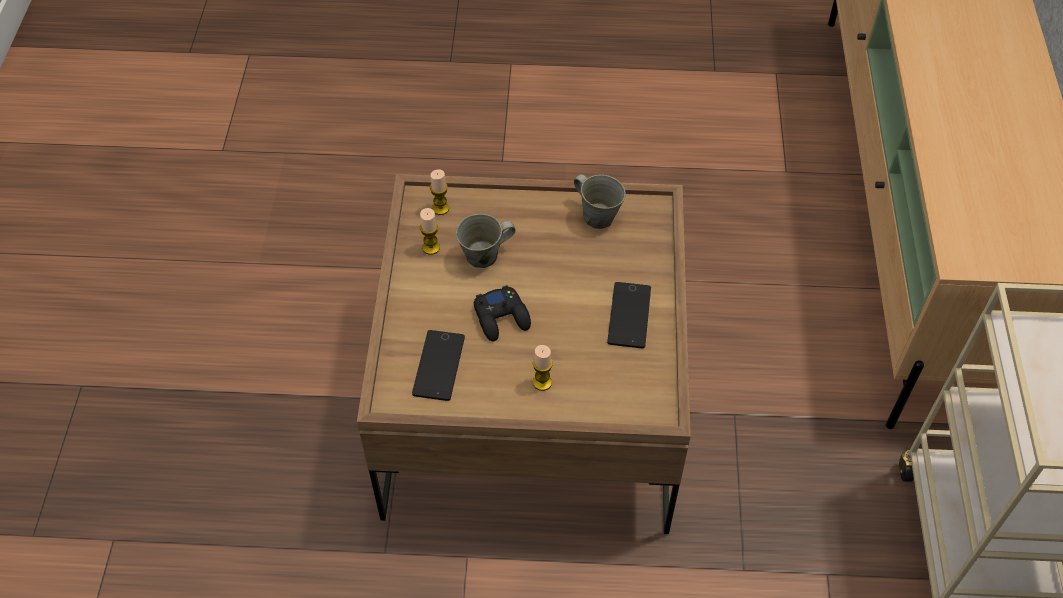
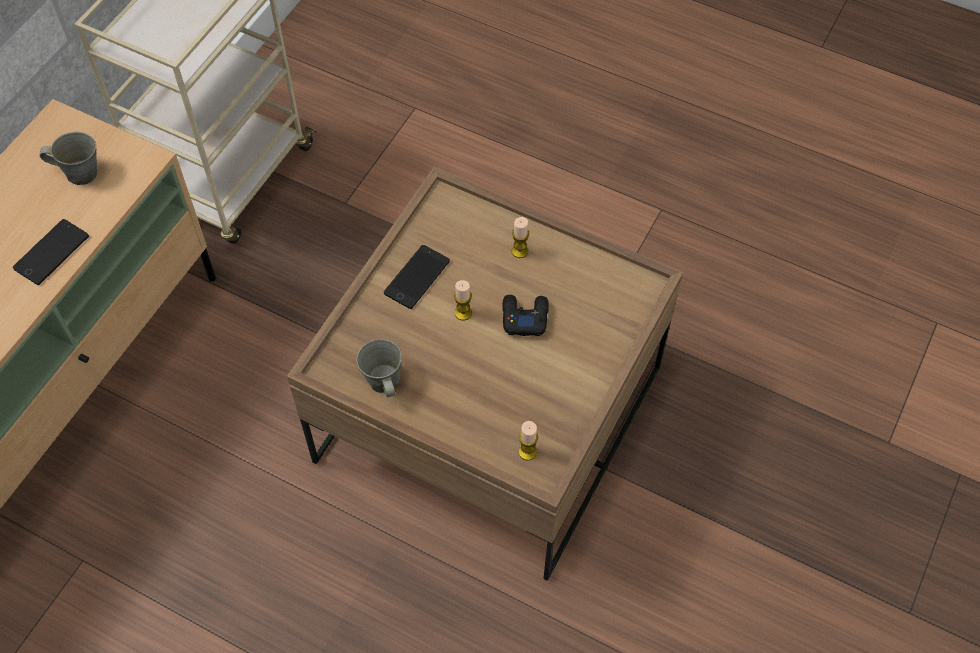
camera: 155 degrees left, 5 degrees up
(431, 247) = (555, 411): candle -> candle (463, 313)
(439, 365) = (597, 296): phone -> phone (51, 252)
(484, 256) = (510, 382): grey mug -> grey mug (80, 173)

